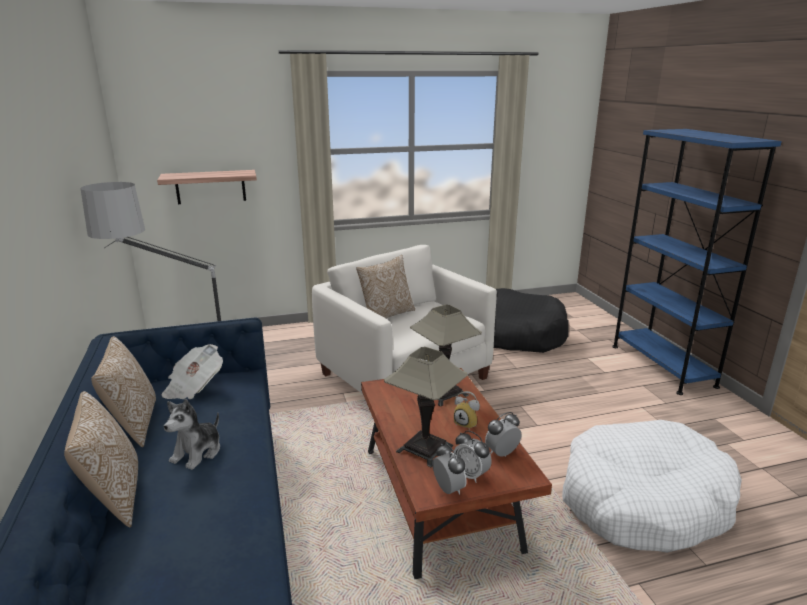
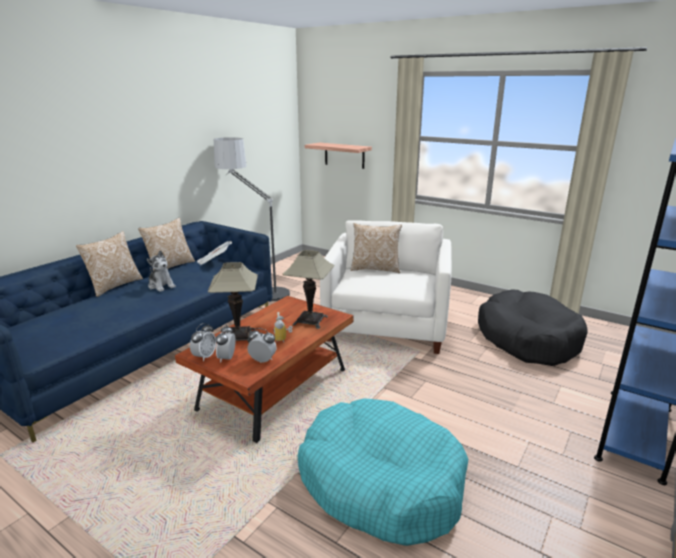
camera: 50 degrees right, 0 degrees up
(197, 452) = (161, 286): plush toy -> plush toy turned 120 degrees counterclockwise
(643, 501) = (380, 482): white dog bed -> turquoise dog bed

